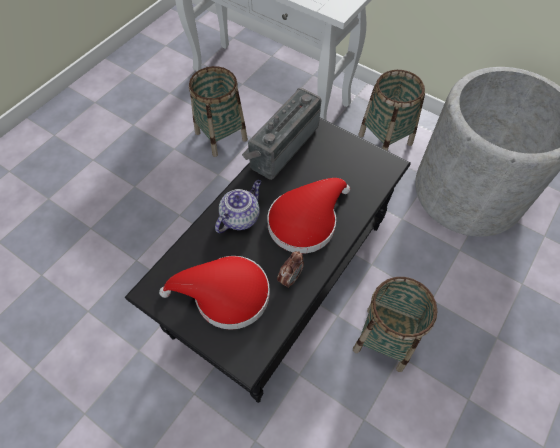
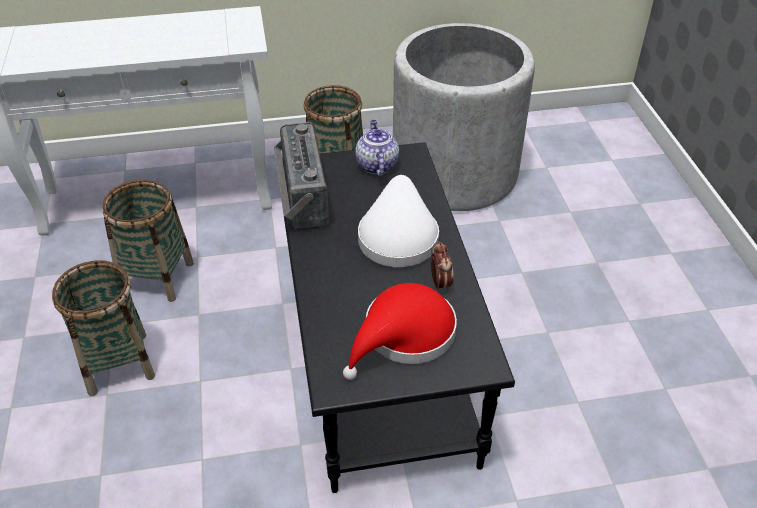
camera: 45 degrees left, 15 degrees down
(240, 217) = (337, 272): teapot -> teapot (376, 165)
(306, 220) = (398, 236): red hat -> white hat
(384, 338) = (521, 330): basket -> basket (118, 364)

